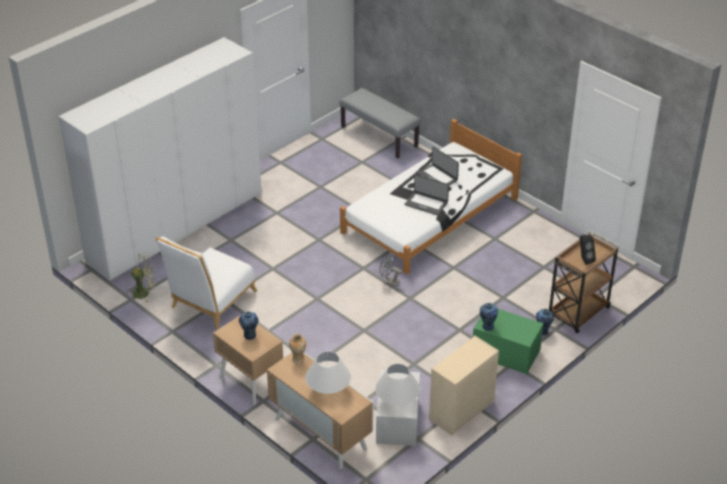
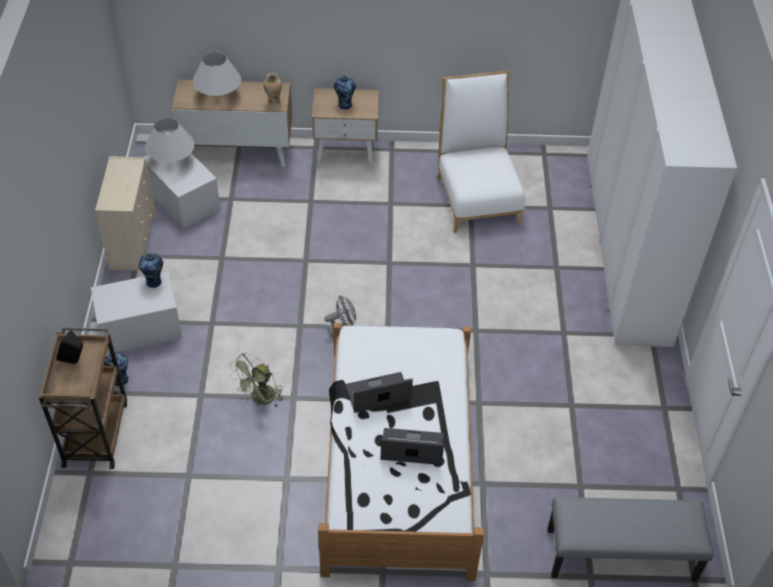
camera: 135 degrees right, 10 degrees up
(145, 292) = (543, 167): green fan -> green fan (260, 399)
(506, 352) = (140, 328): green storage box -> white storage box

